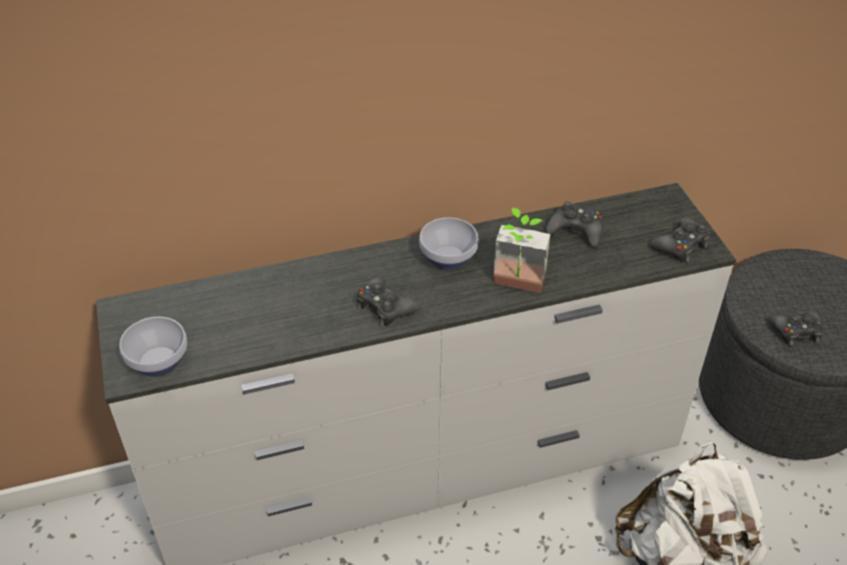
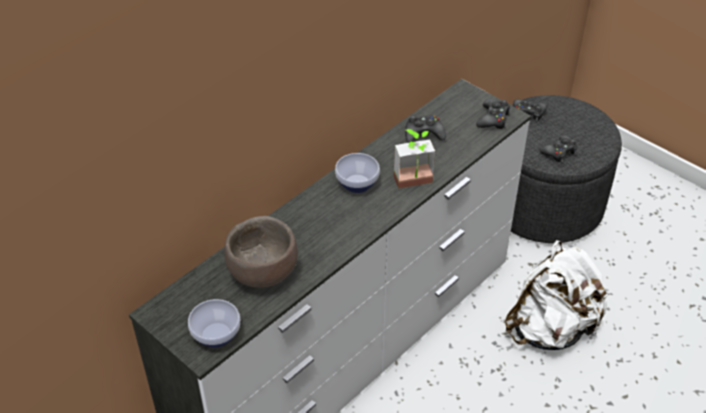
camera: 30 degrees left, 0 degrees up
(263, 315) = (263, 273): none -> brown bowl
(384, 307) = (341, 233): black game controller -> black game controller (528, 113)

